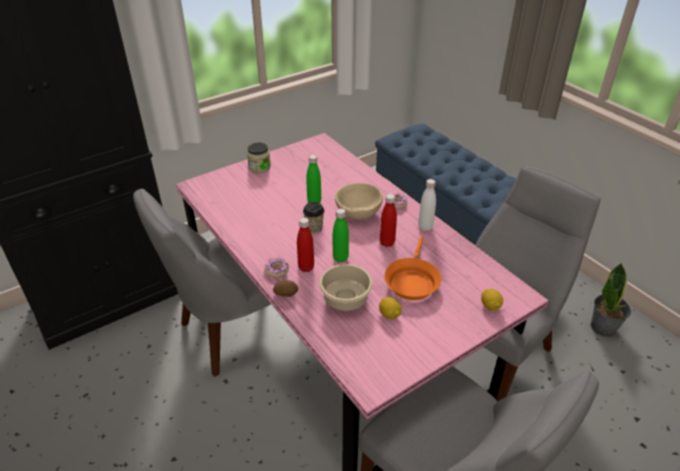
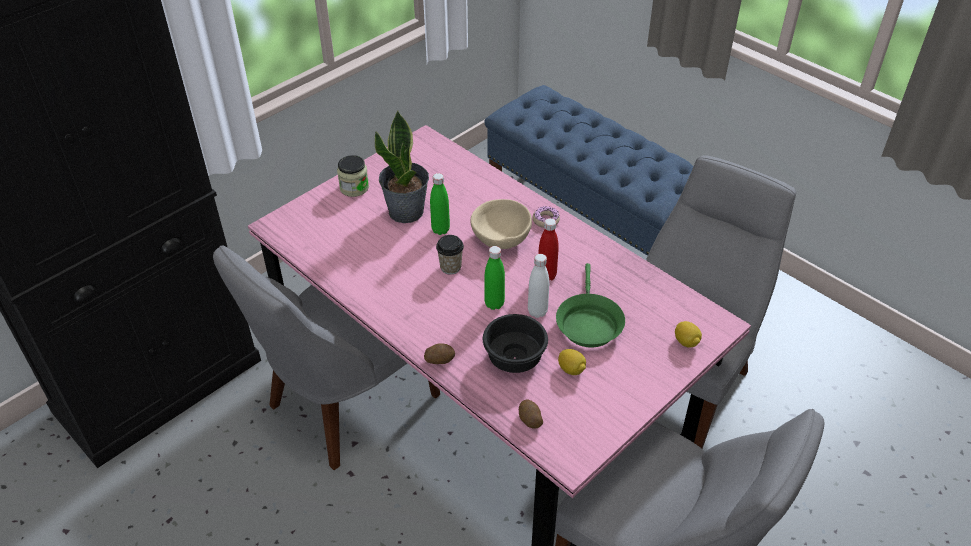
camera: 10 degrees left, 5 degrees up
(276, 270) = (419, 331): donut -> none
(306, 267) = (455, 322): red bottle -> none
(344, 299) = (512, 357): beige bowl -> black bowl
(345, 349) = (529, 419): none -> potato
(412, 281) = (588, 323): orange frying pan -> green frying pan
(425, 227) = (589, 248): white bottle -> white bottle (537, 311)
(603, 327) = (805, 335): potted plant -> potted plant (407, 211)

